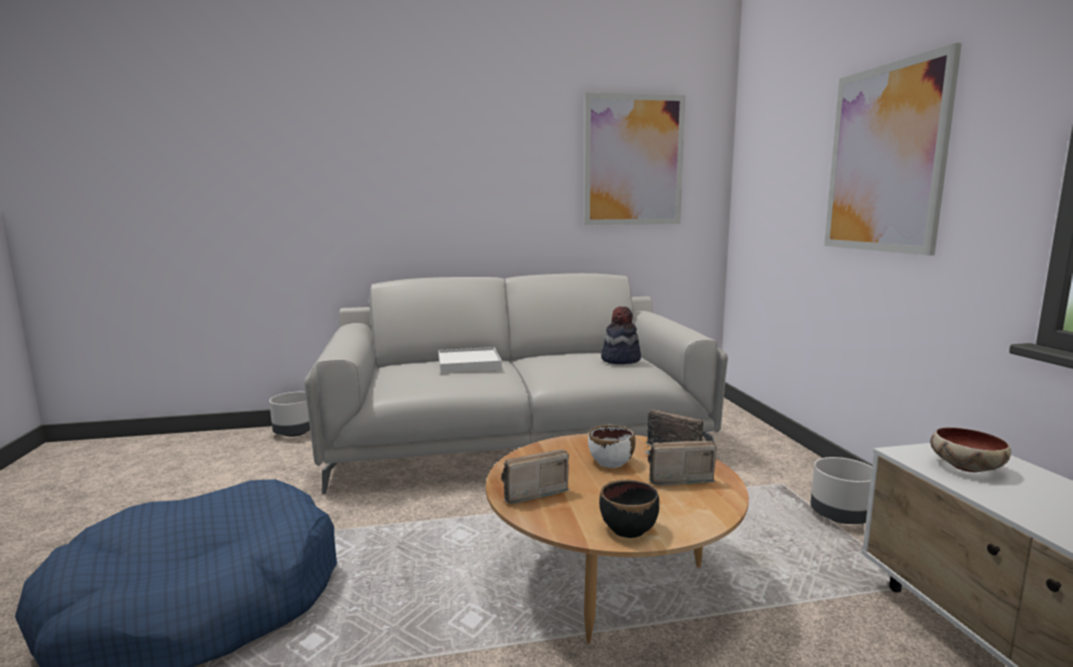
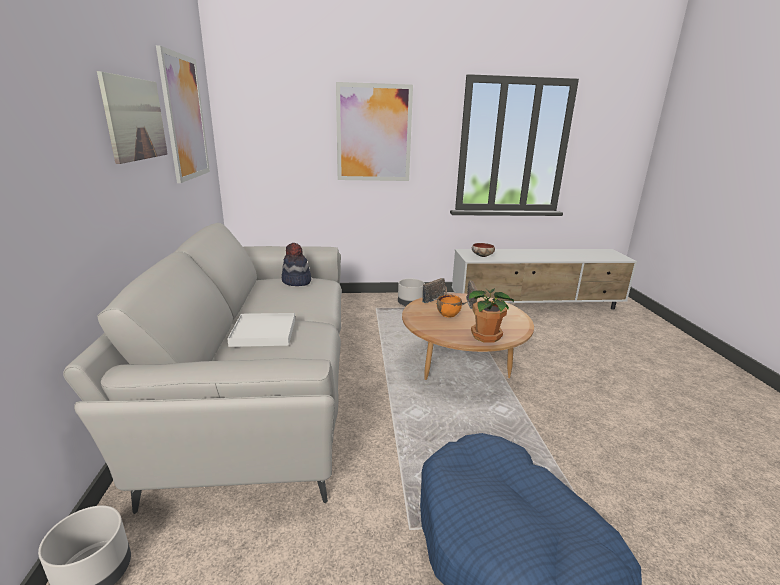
camera: 85 degrees left, 10 degrees up
(515, 161) = (135, 119): none -> picture
(530, 493) = (487, 336): radio -> potted plant
(611, 462) = (448, 314): white bowl -> orange bowl
(628, 529) = (517, 319): black bowl -> none

